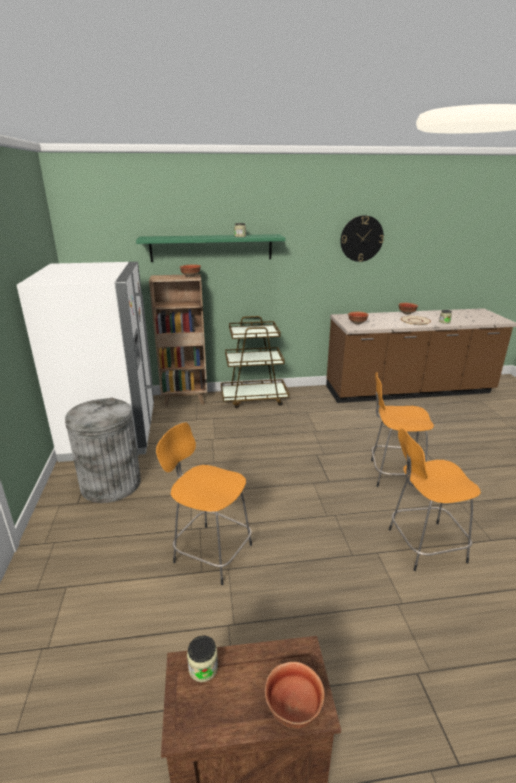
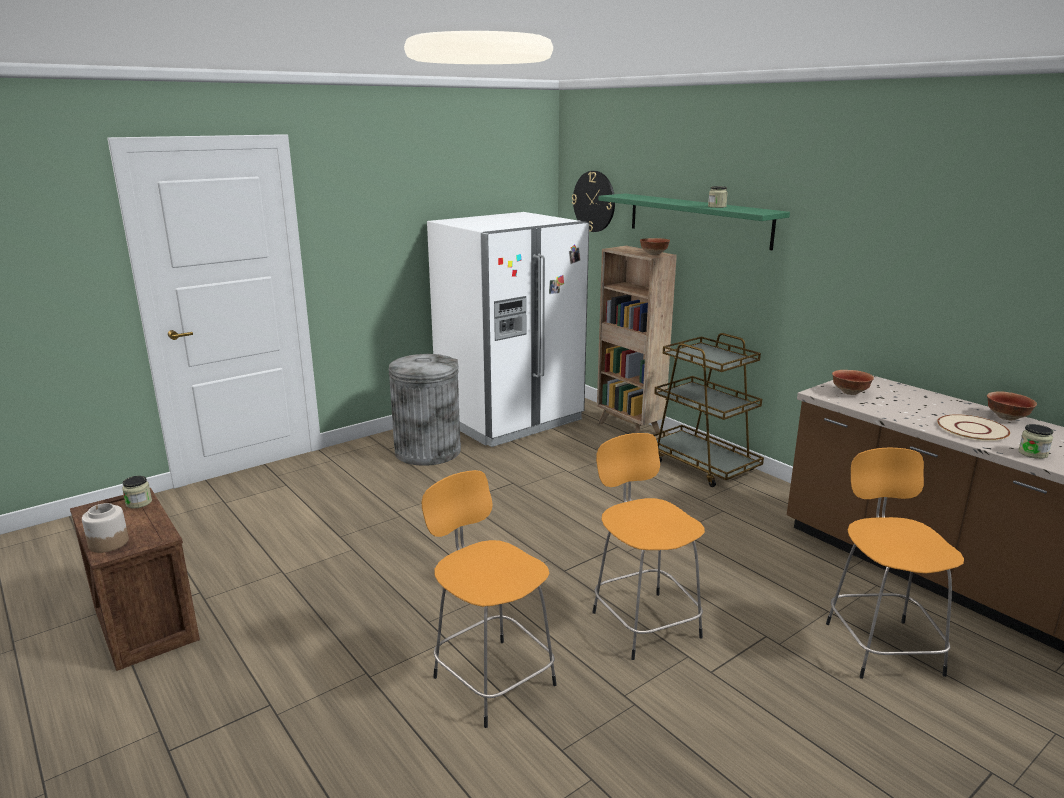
camera: 60 degrees right, 5 degrees down
(210, 552) = (369, 532): orange stool -> orange stool (881, 645)
(292, 707) = (108, 543): bowl -> jar
(361, 238) = (933, 239): wall clock -> wall clock (594, 201)

